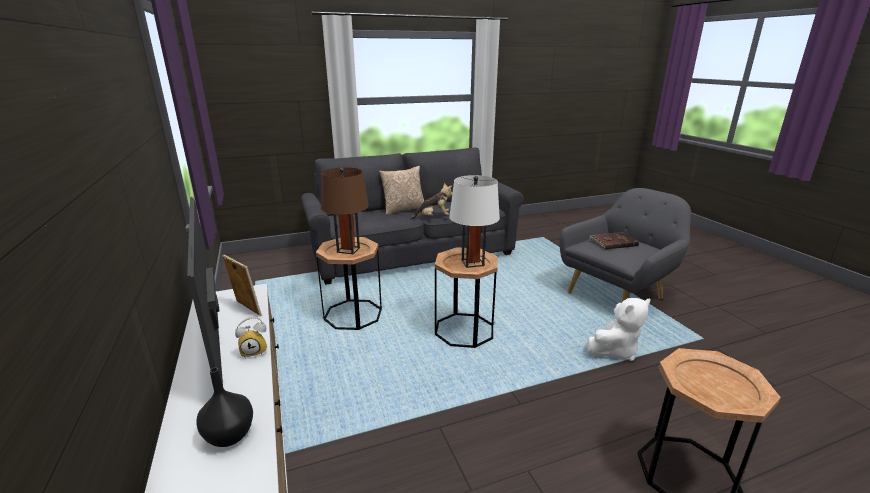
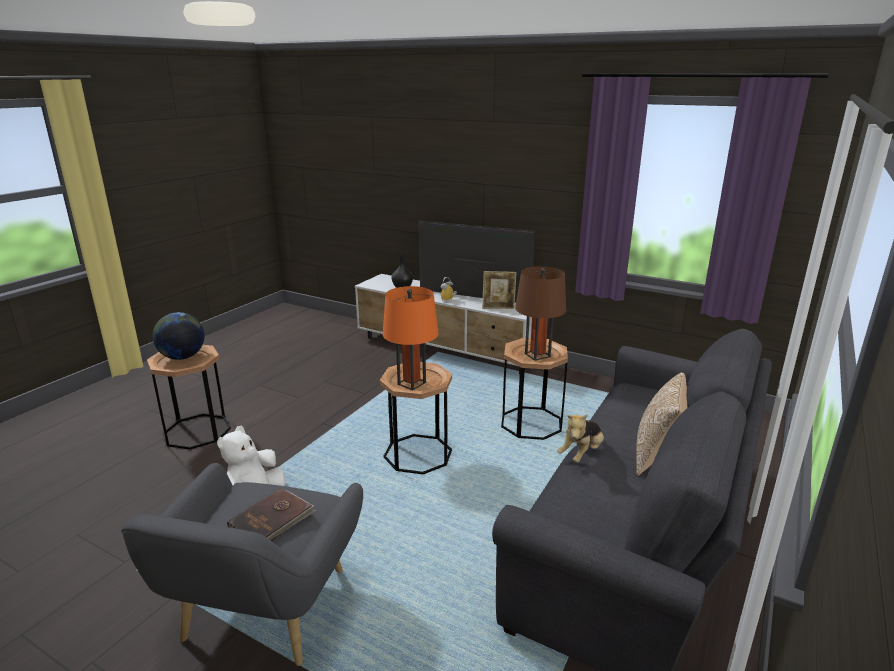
camera: 140 degrees right, 0 degrees up
(472, 263) = (411, 383): white table lamp -> orange table lamp
(719, 388) = (182, 357): none -> globe

